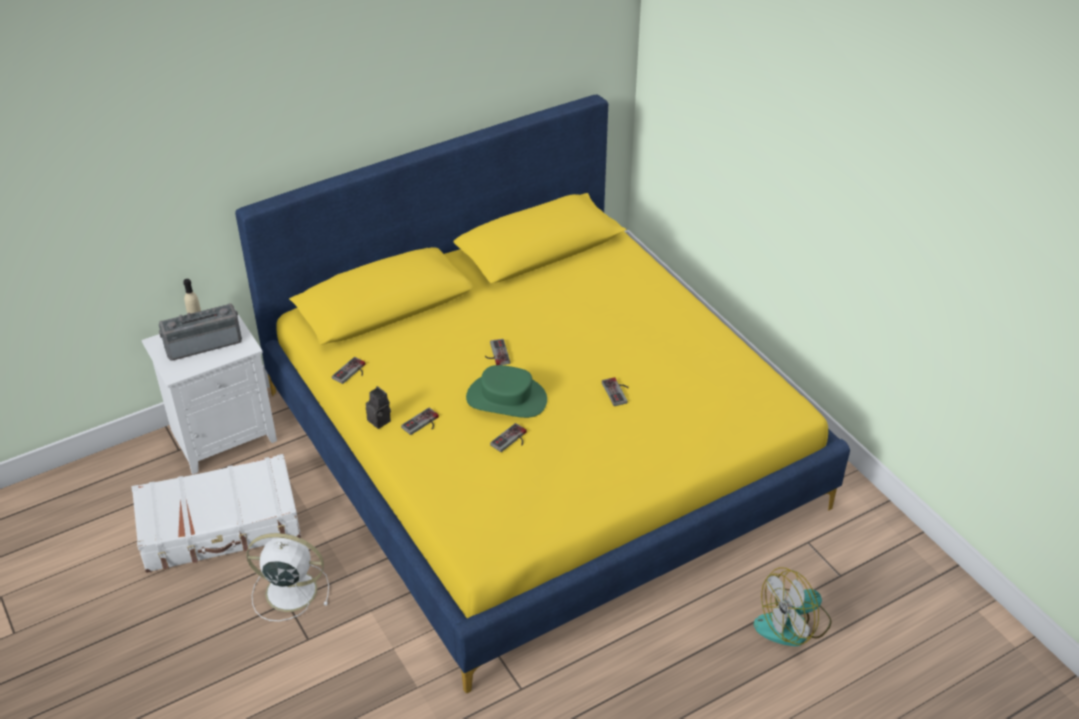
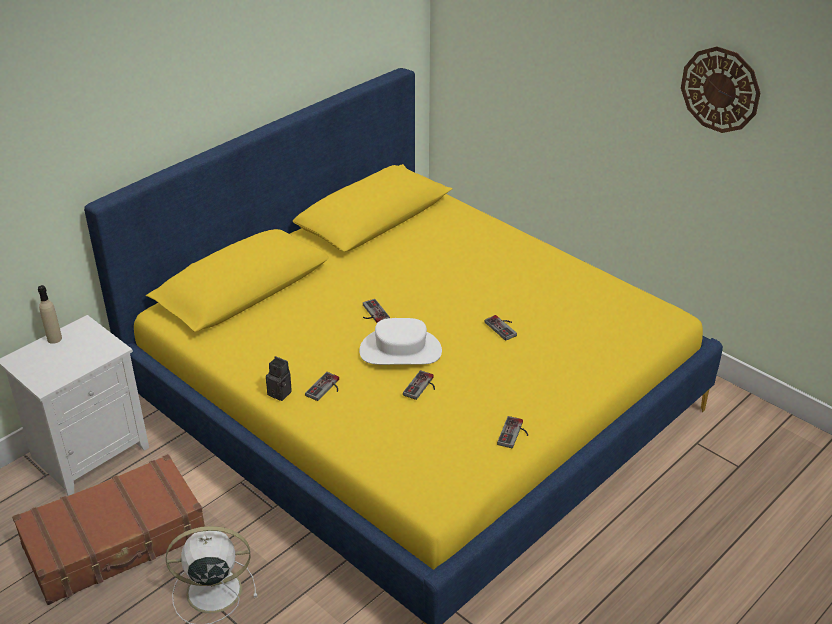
camera: 15 degrees left, 5 degrees down
(203, 343) = (65, 352): radio -> none
(220, 526) = (115, 542): white suitcase -> brown suitcase
(352, 373) = (234, 354): game controller -> game controller (514, 434)
(506, 398) = (400, 350): green hat -> white hat
(793, 625) = (717, 519): fan -> none
(878, 187) = (720, 89): none -> wall clock

